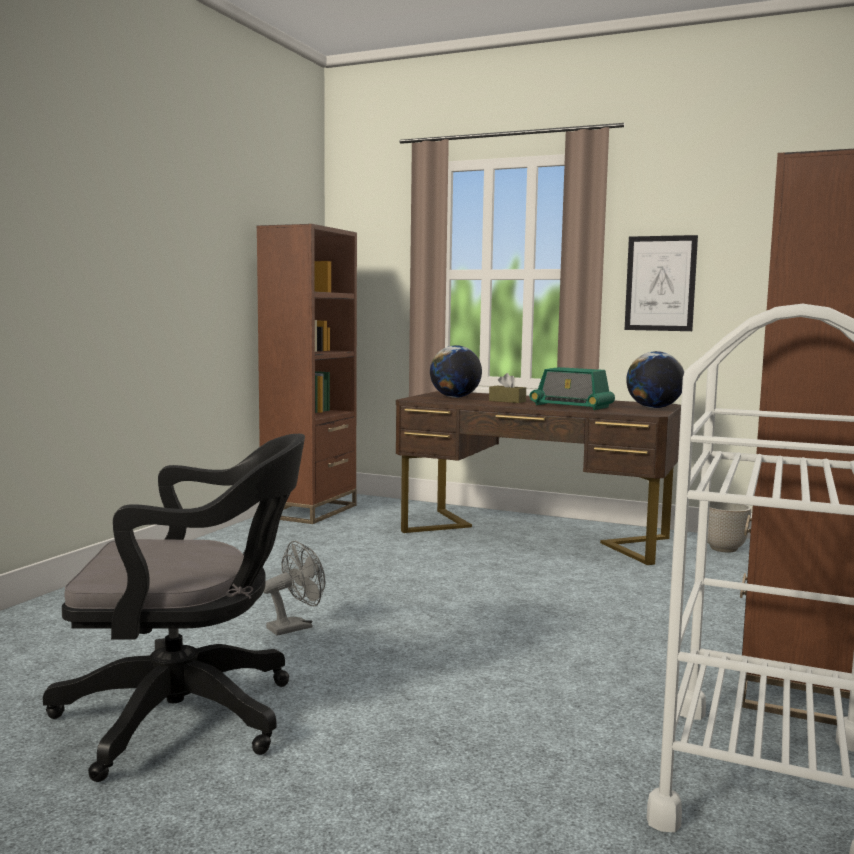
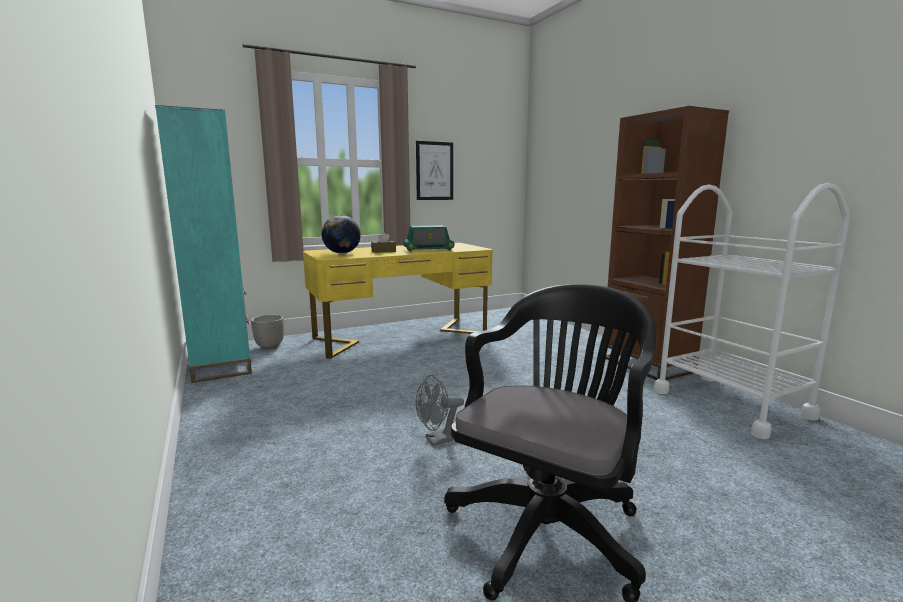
camera: 50 degrees left, 5 degrees up
(295, 627) = (438, 440): grey fan -> grey fan turned 120 degrees counterclockwise
(310, 511) = (221, 365): brown bookcase -> turquoise bookcase
(533, 535) = (401, 336): brown desk -> yellow desk
(653, 408) = (463, 245): globe -> none
(724, 549) = (489, 318): planter -> planter (270, 346)

